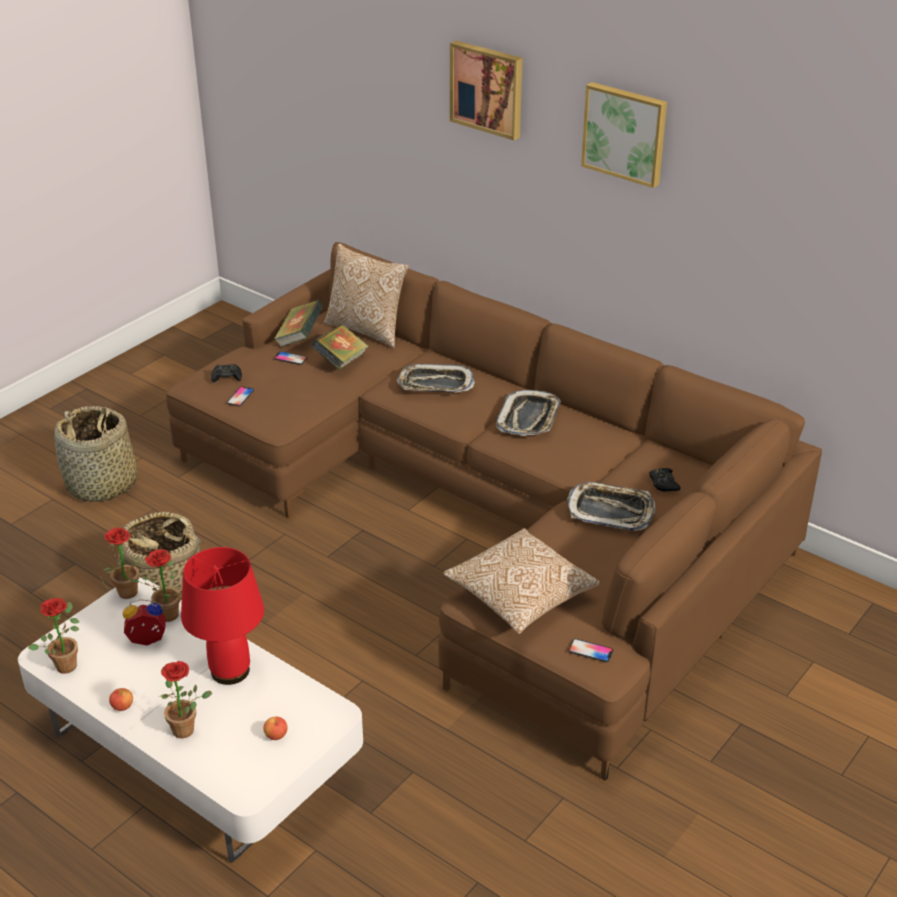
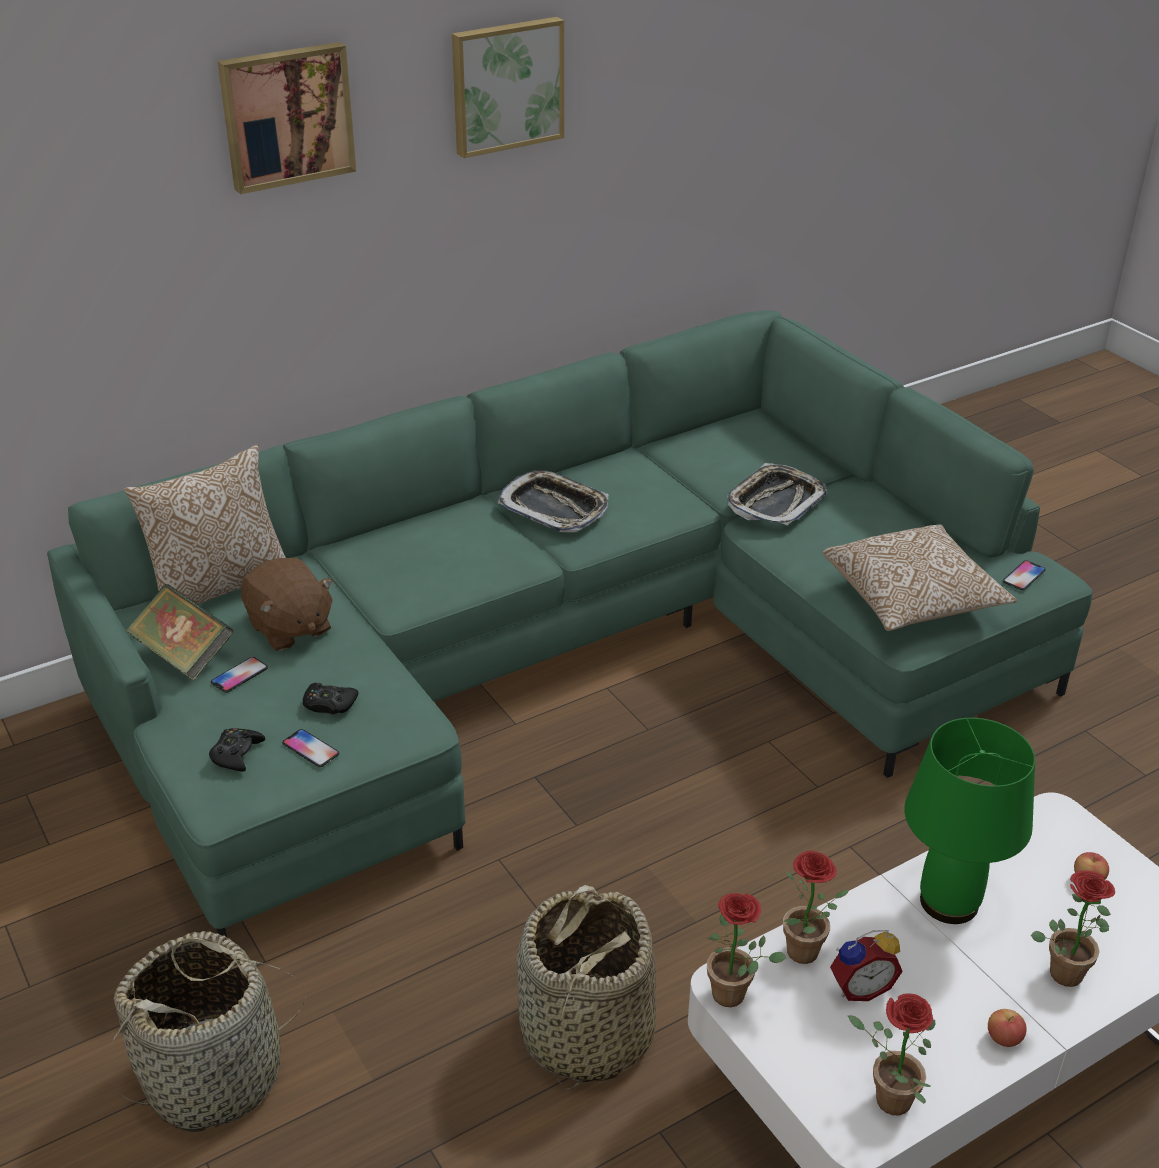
camera: 70 degrees left, 0 degrees up
(147, 642) = (860, 987): alarm clock -> alarm clock turned 120 degrees counterclockwise
(230, 671) = (950, 902): red table lamp -> green table lamp
(341, 361) = (289, 628): book -> brown plush toy
(435, 384) = (421, 559): tray -> none
(489, 517) = (574, 658): brown sofa -> green sofa
(663, 483) = (741, 456): black game controller -> black game controller (329, 704)

